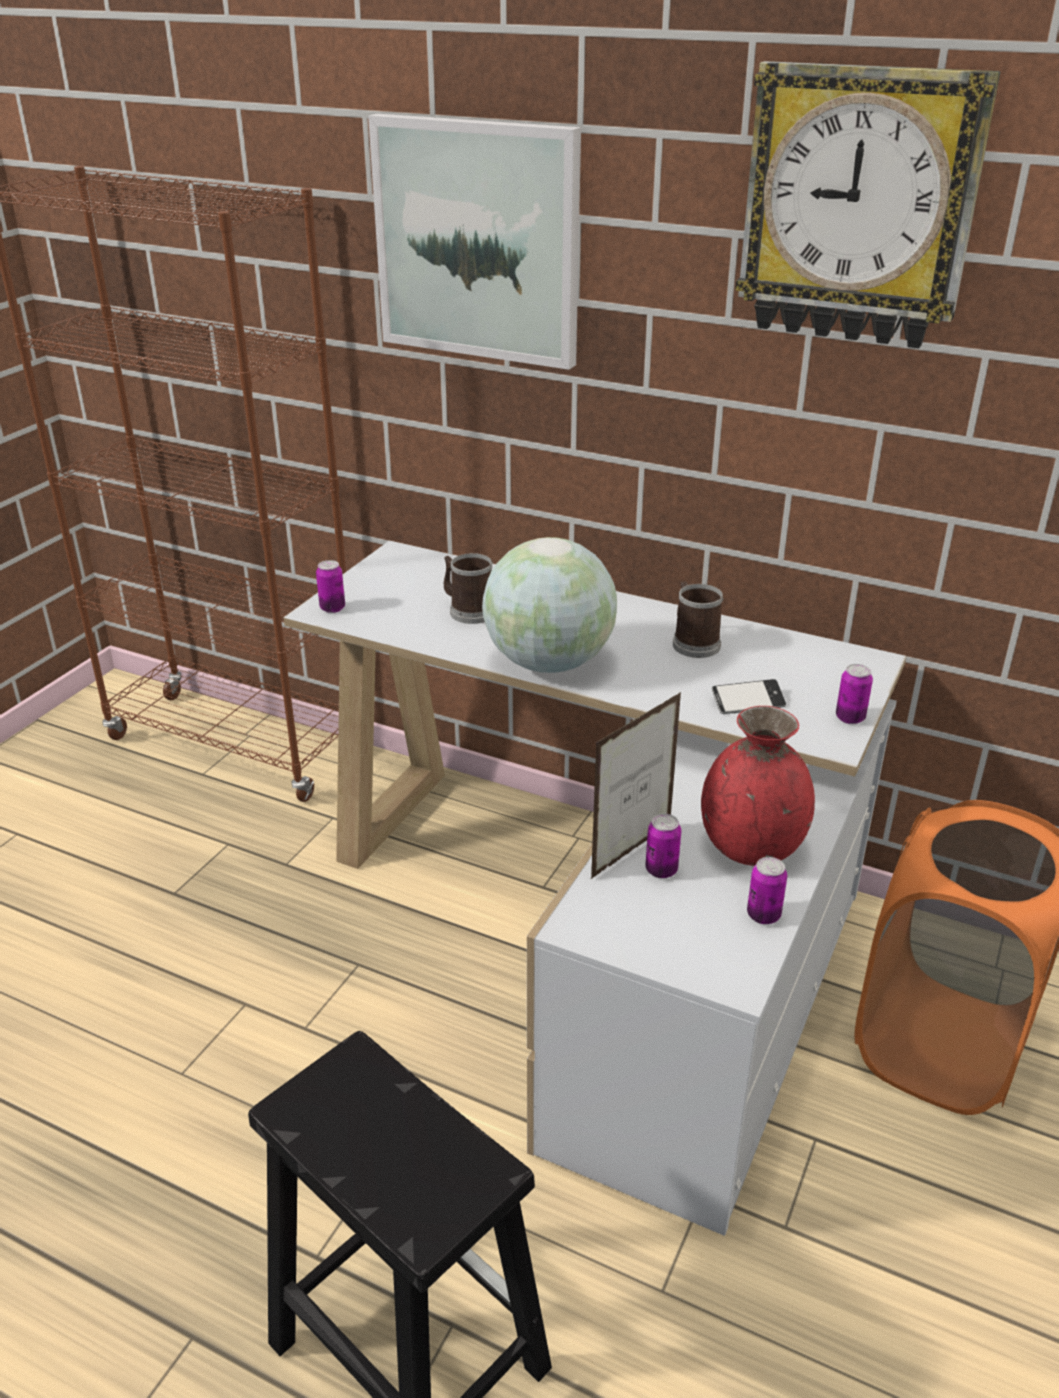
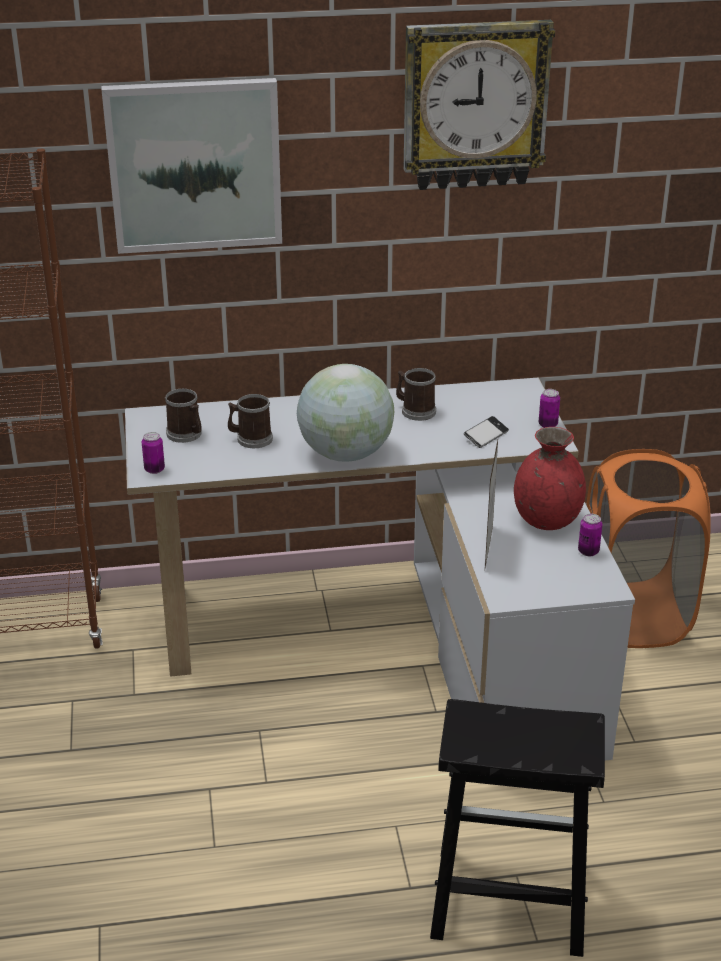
camera: 35 degrees left, 0 degrees up
(410, 585) = (186, 435): none -> mug
(661, 870) = (514, 551): can -> none

